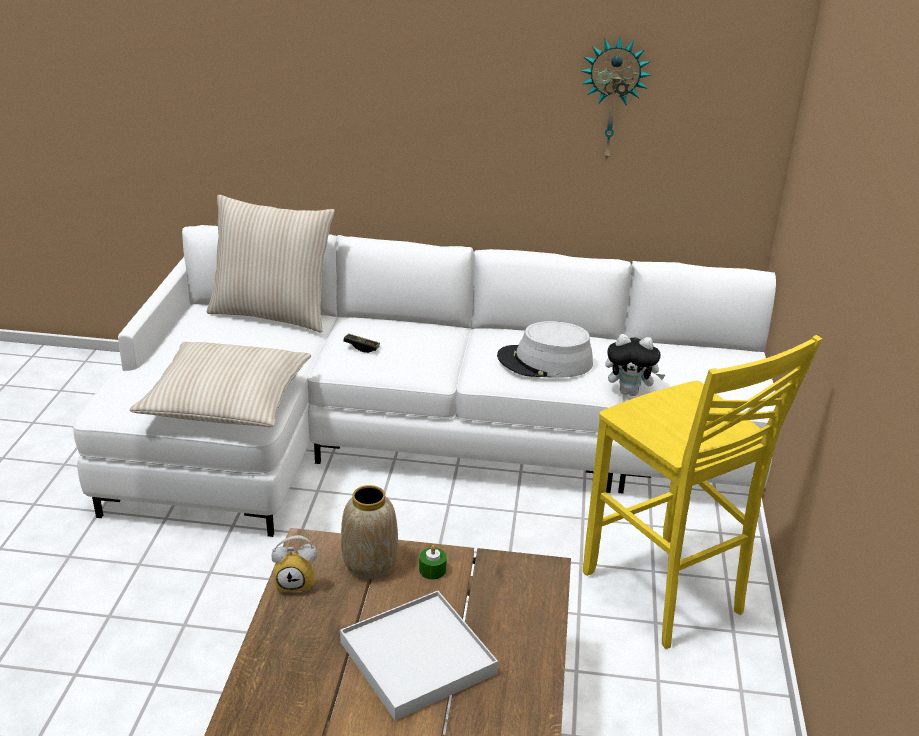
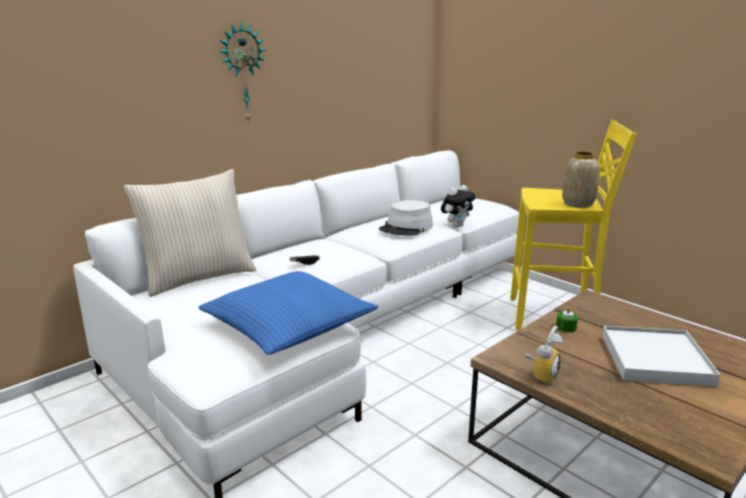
camera: 50 degrees left, 10 degrees down
(226, 400) = (288, 325): beige pillow -> blue pillow
(370, 564) = (542, 344): vase -> vase (577, 204)
(612, 99) = (361, 60): wall clock -> wall clock (242, 73)

